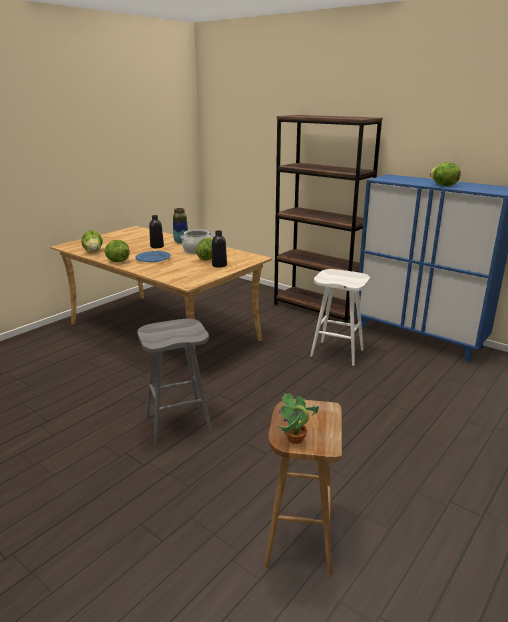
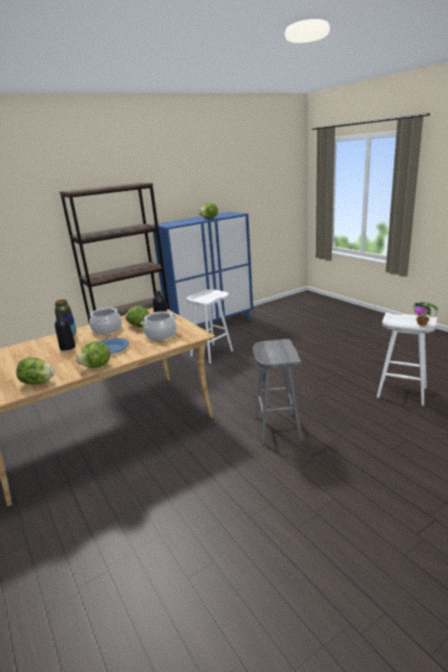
camera: 70 degrees left, 0 degrees up
(186, 270) = (161, 334): none -> cooking pot
(299, 538) = (401, 392): brown stool -> white stool

